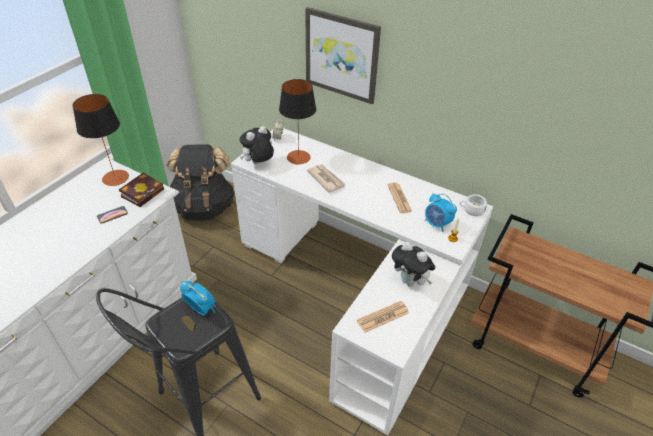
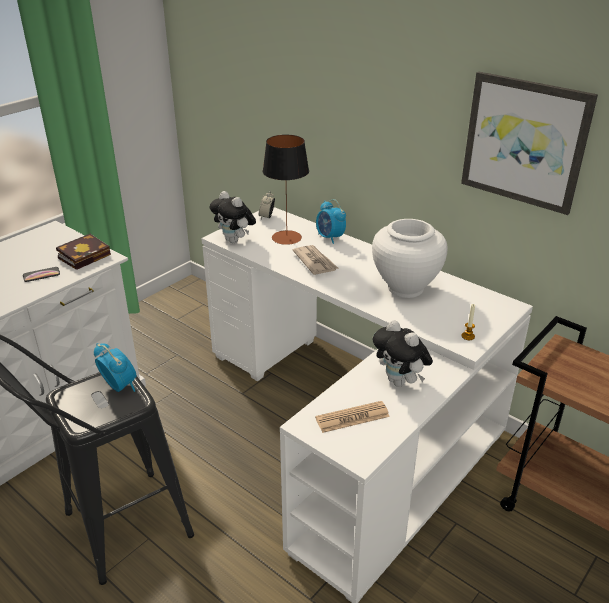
camera: 10 degrees right, 10 degrees down
(115, 178) = (58, 240): table lamp -> none
(204, 207) = (176, 311): black backpack -> none
(258, 164) = (235, 241): plush toy -> plush toy turned 105 degrees counterclockwise
(342, 55) = (344, 107): picture -> picture (525, 142)
(399, 198) = (405, 288): newspaper -> white vase
(437, 224) = (450, 319): alarm clock -> alarm clock (330, 238)
(471, 210) = (501, 307): white cup -> none

